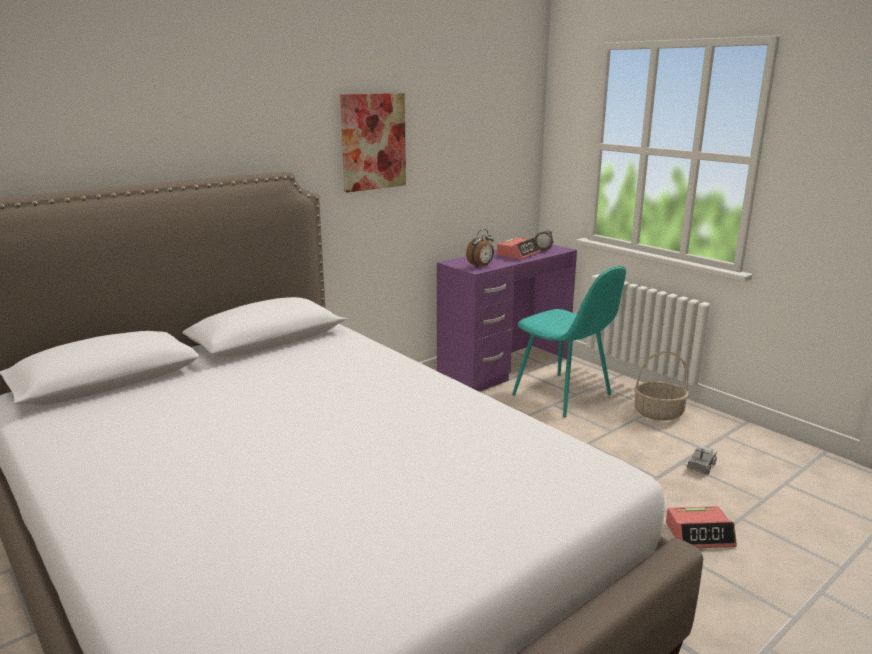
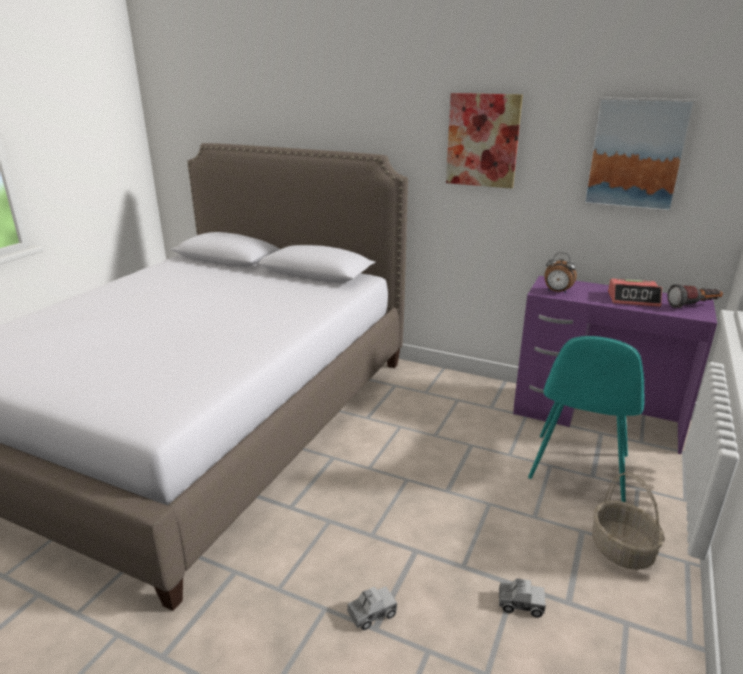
camera: 65 degrees right, 5 degrees up
(482, 138) = (636, 154): none -> picture
(699, 534) = (372, 614): alarm clock -> toy truck

